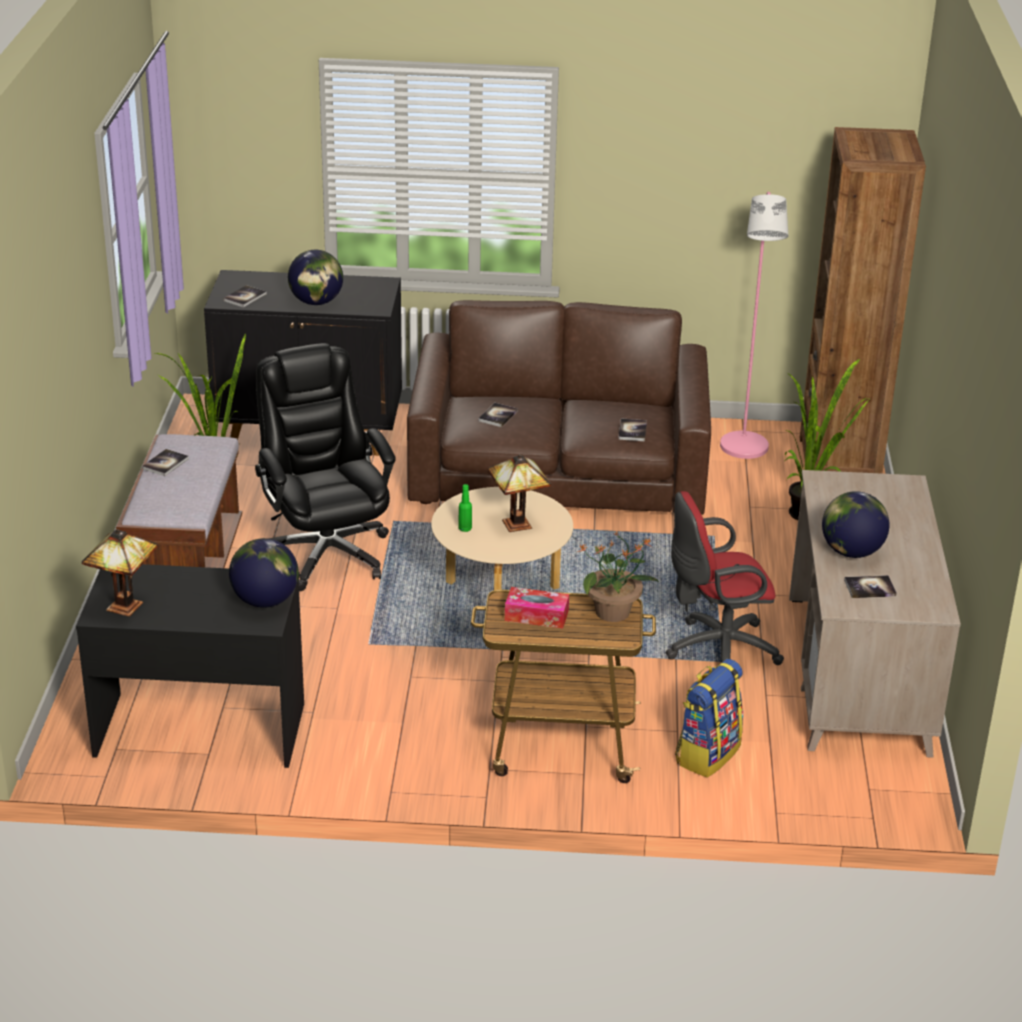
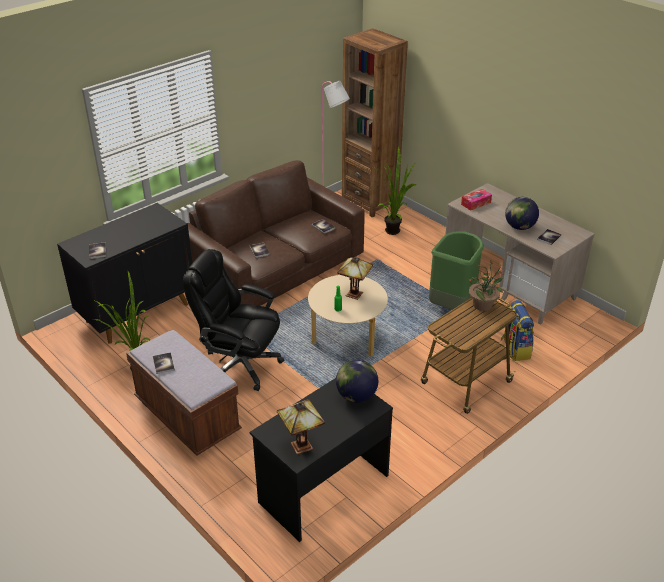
camera: 45 degrees left, 5 degrees up
(316, 302) = (139, 235): globe -> none
(536, 615) = (461, 326): tissue box -> tissue box (476, 203)
(716, 651) = (452, 305): red office chair -> green trash can

